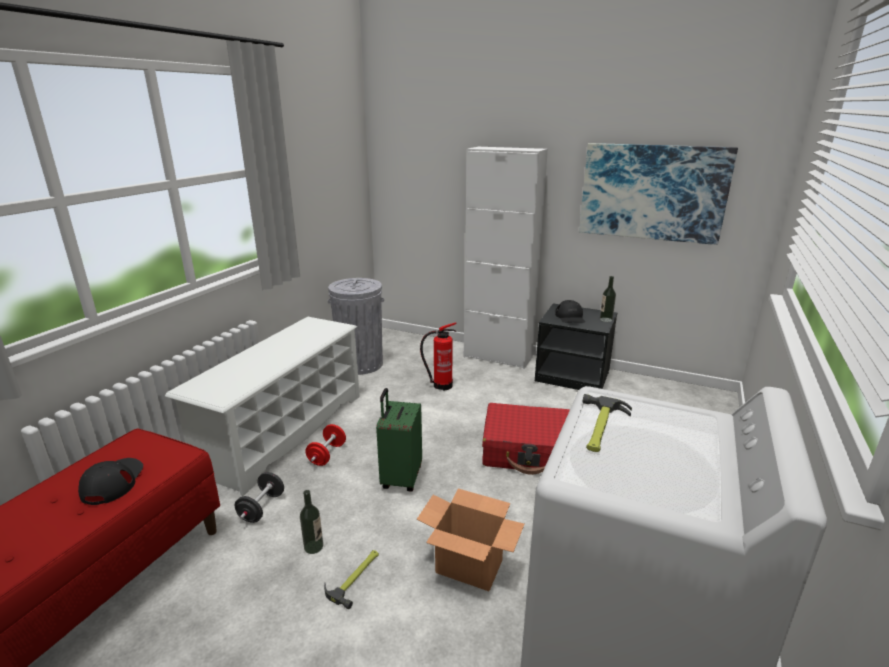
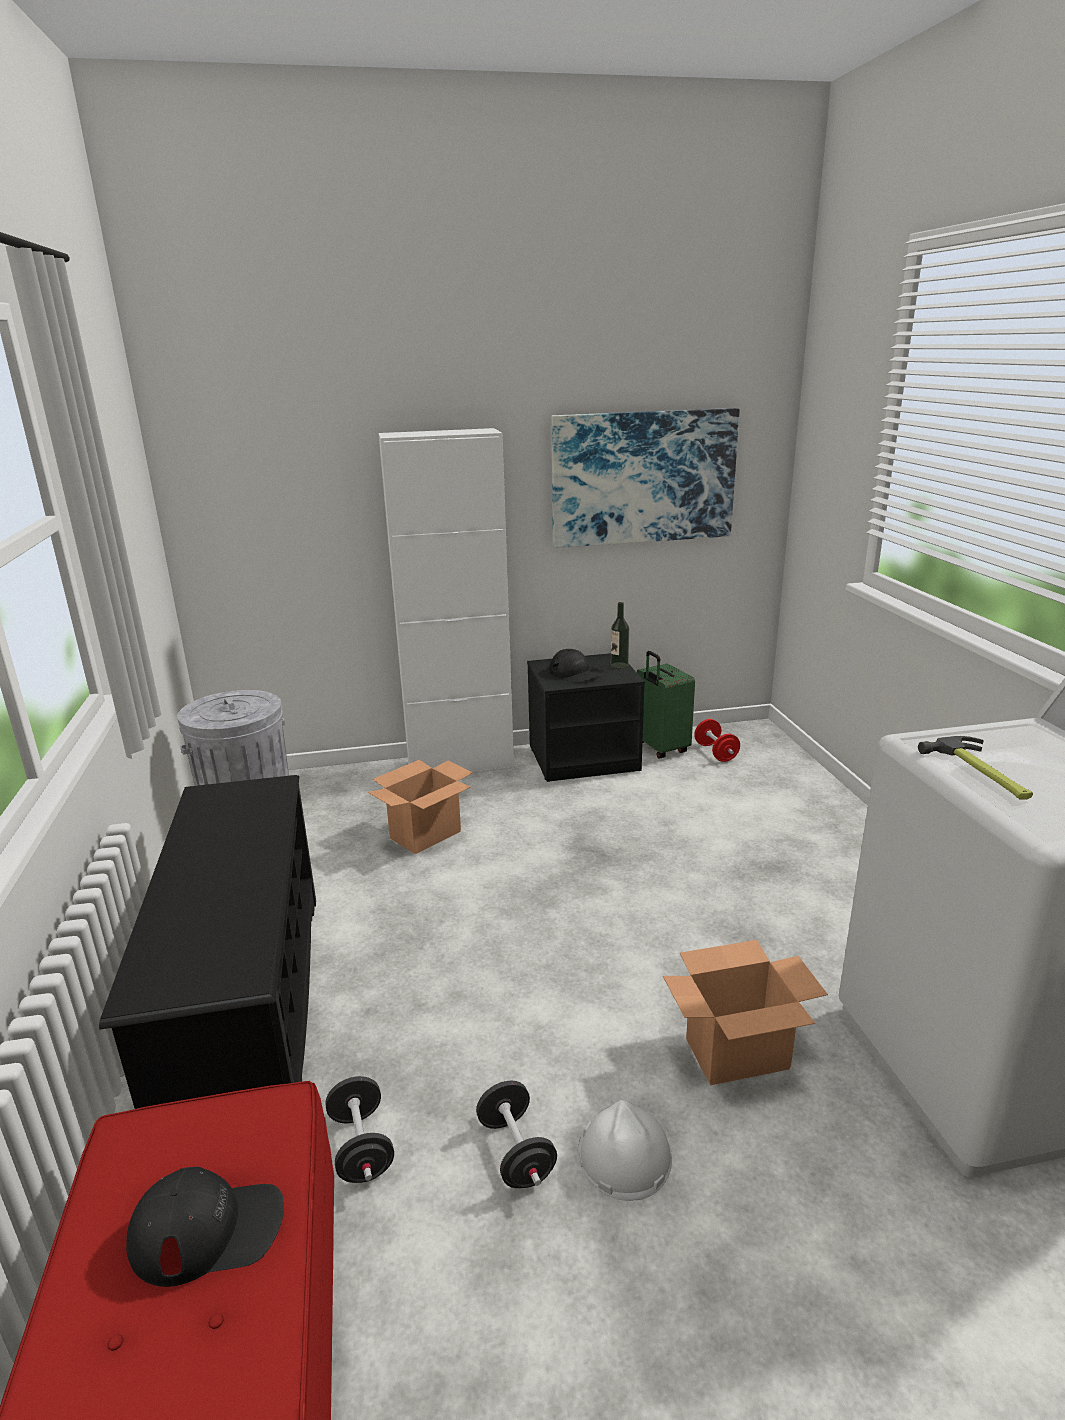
camera: 35 degrees left, 0 degrees up
(113, 482) = (208, 1230): black cap -> black cap turned 120 degrees clockwise
(284, 431) = (249, 1011): white shoe rack -> black shoe rack
(313, 547) = (516, 1152): bottle -> black dumbbell
(327, 455) = (371, 1011): red dumbbell -> red dumbbell (716, 753)
(356, 577) = (624, 1155): hammer -> white hard hat
(400, 478) = (523, 989): green suitcase -> green suitcase (660, 749)
(440, 385) = (426, 834): fire extinguisher -> cardboard box
(529, 451) = (640, 876): red suitcase -> none

